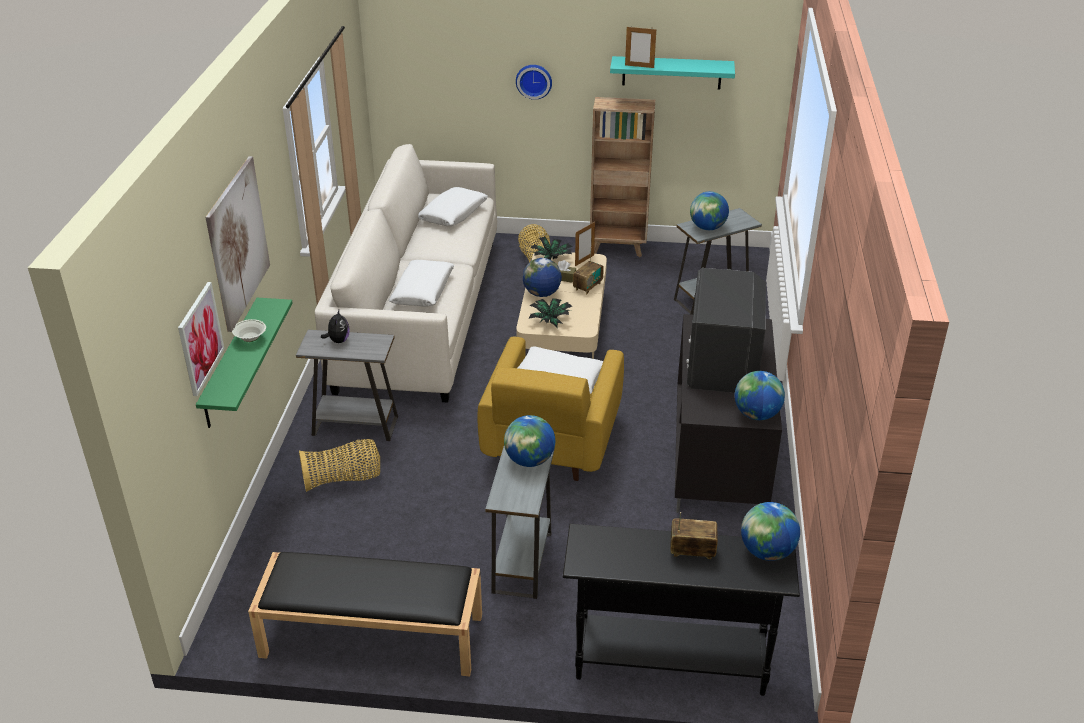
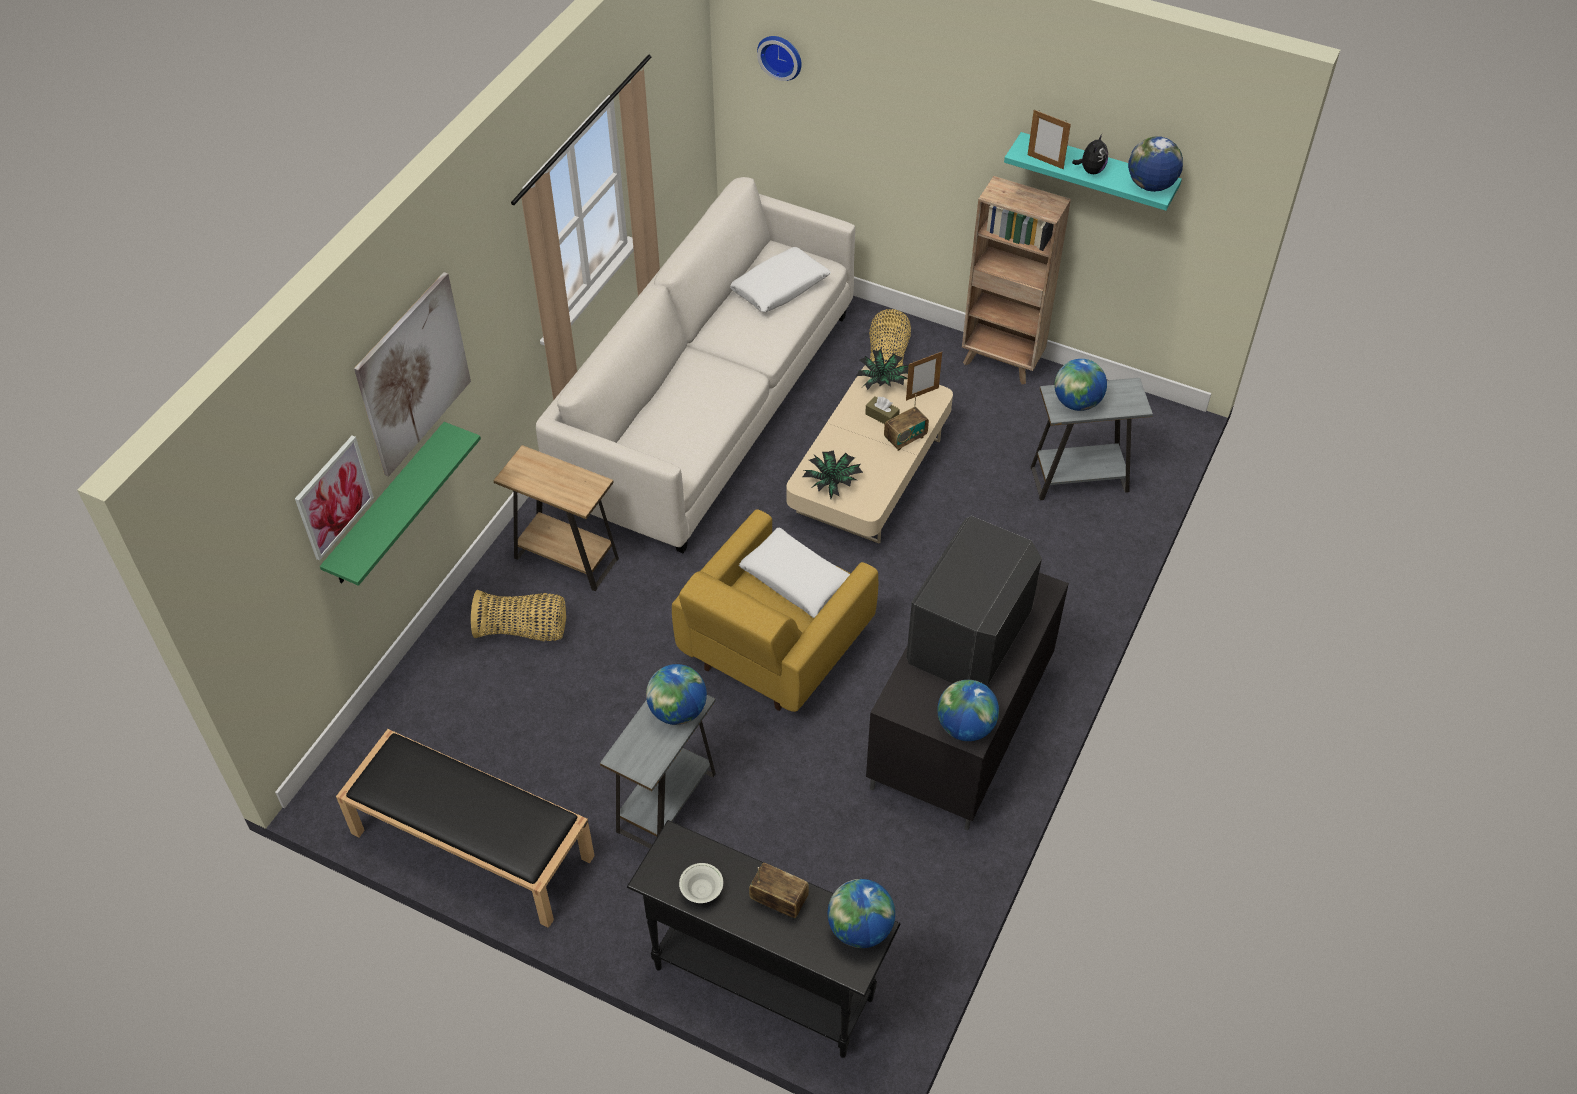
camera: 20 degrees right, 15 degrees up
(250, 339) = (411, 486): white bowl -> white bowl (701, 890)
(338, 340) = (547, 472): plush toy -> plush toy (1090, 170)
(355, 426) = (566, 558): grey side table -> brown side table
(423, 291) = (687, 408): white pillow -> none
(534, 80) = (918, 135): wall clock -> wall clock (781, 56)
(542, 294) = (843, 436): globe -> globe (1151, 185)

